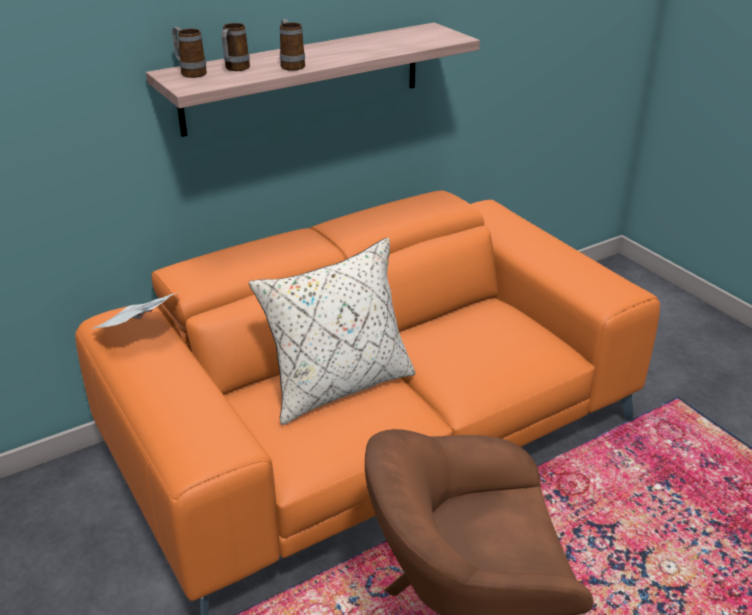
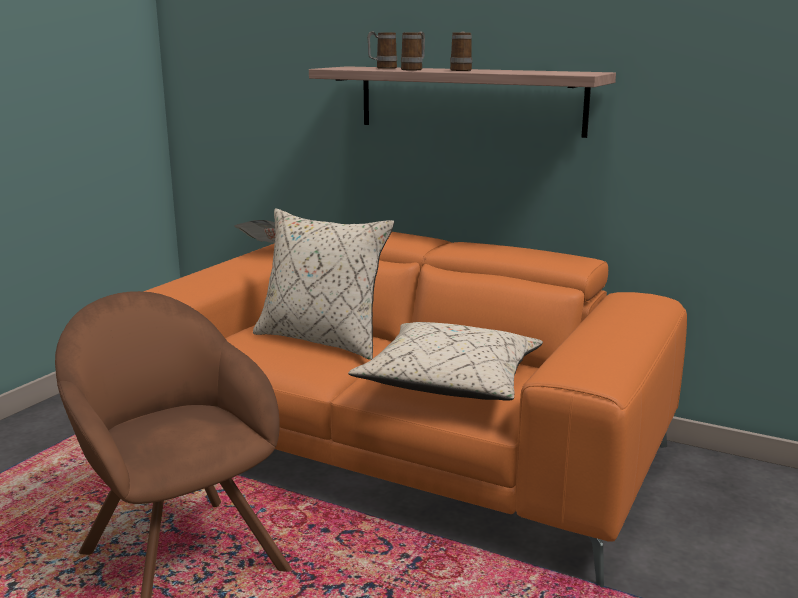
camera: 60 degrees right, 15 degrees down
(190, 73) = (358, 67): mug -> mug (461, 70)
(495, 351) = (450, 382): none -> beige pillow

